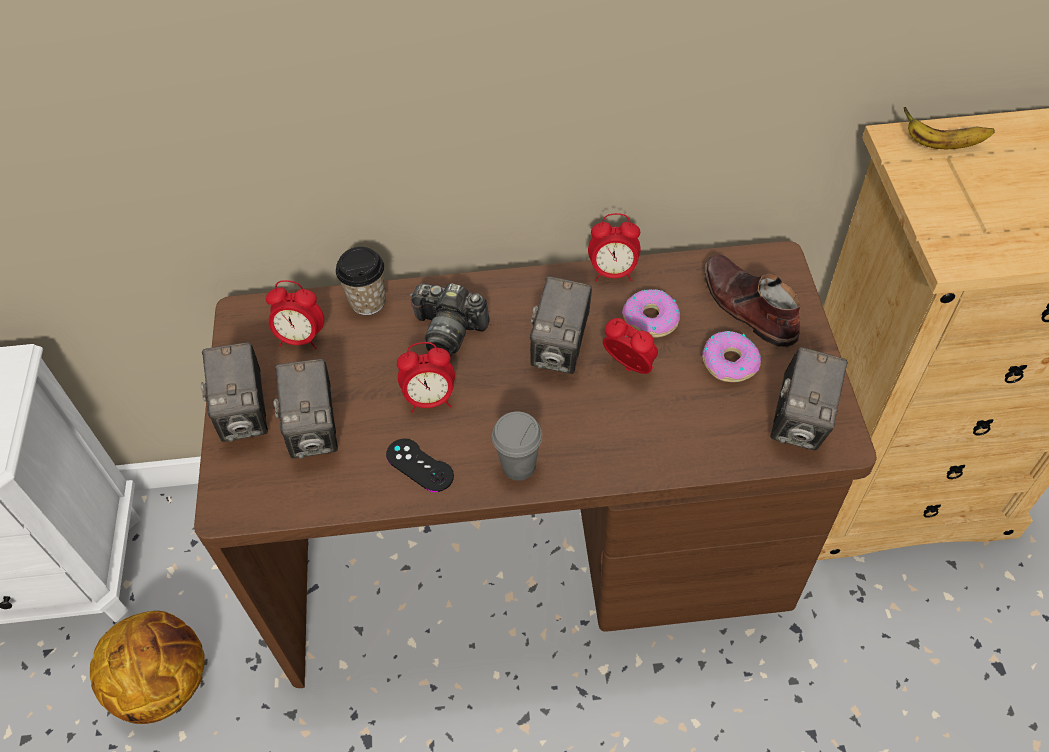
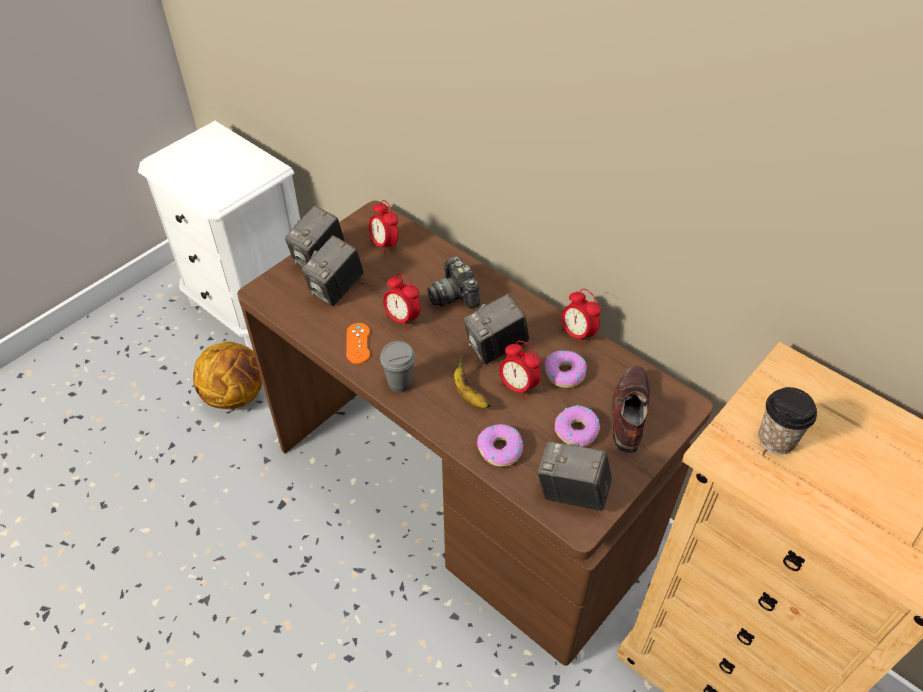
camera: 45 degrees right, 5 degrees down
(368, 301) = (436, 251): cup -> cup (776, 439)
(419, 465) = (358, 343): black game controller -> orange game controller
(629, 368) = (518, 386): alarm clock -> alarm clock turned 135 degrees clockwise
(693, 441) = (500, 449): none -> donut
(800, 422) = (571, 493): camera -> camera turned 45 degrees clockwise
(941, 145) = (814, 388): banana -> banana (468, 394)

